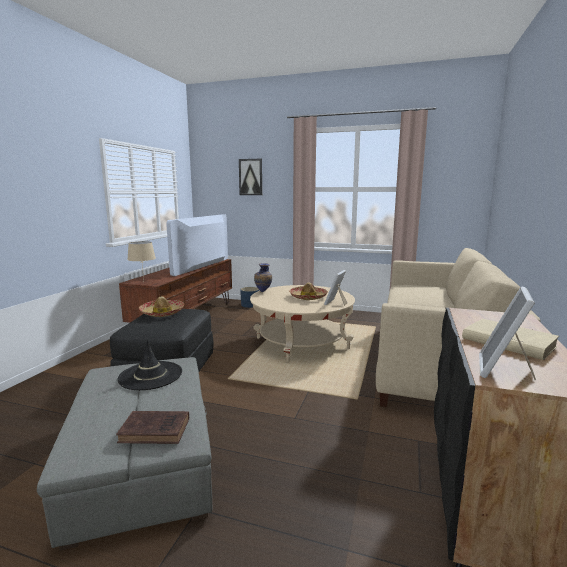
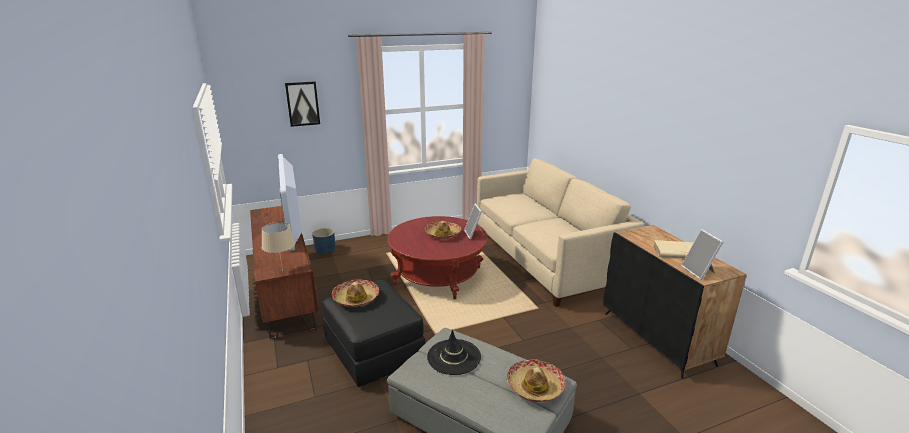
camera: 40 degrees left, 10 degrees up
(157, 430) = (534, 386): brown book -> hat
(263, 292) = (396, 240): vase -> none
(301, 343) = (438, 276): beige coffee table -> red coffee table

